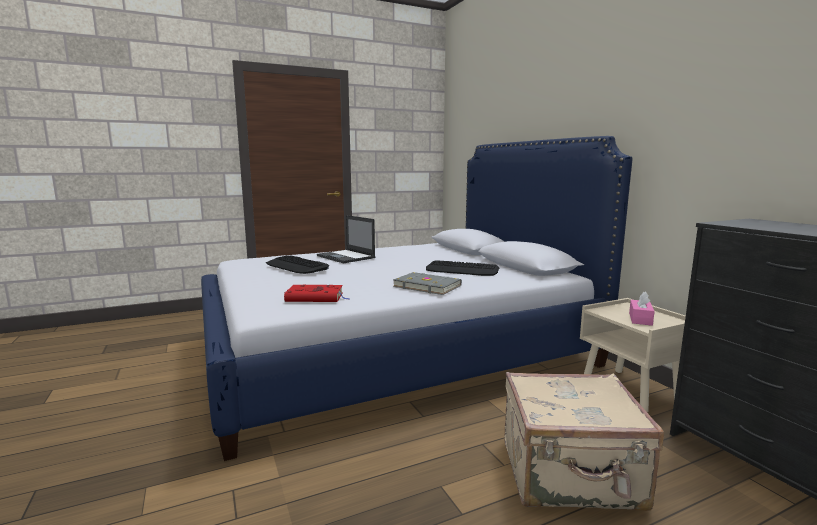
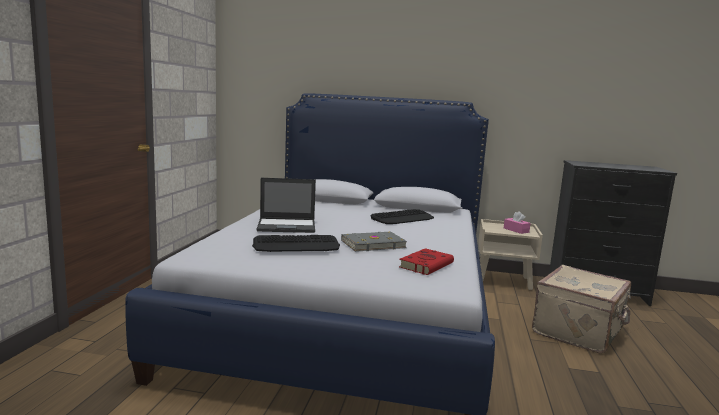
camera: 55 degrees left, 0 degrees up
(427, 286) = (439, 235): grey book -> grey book (372, 244)

